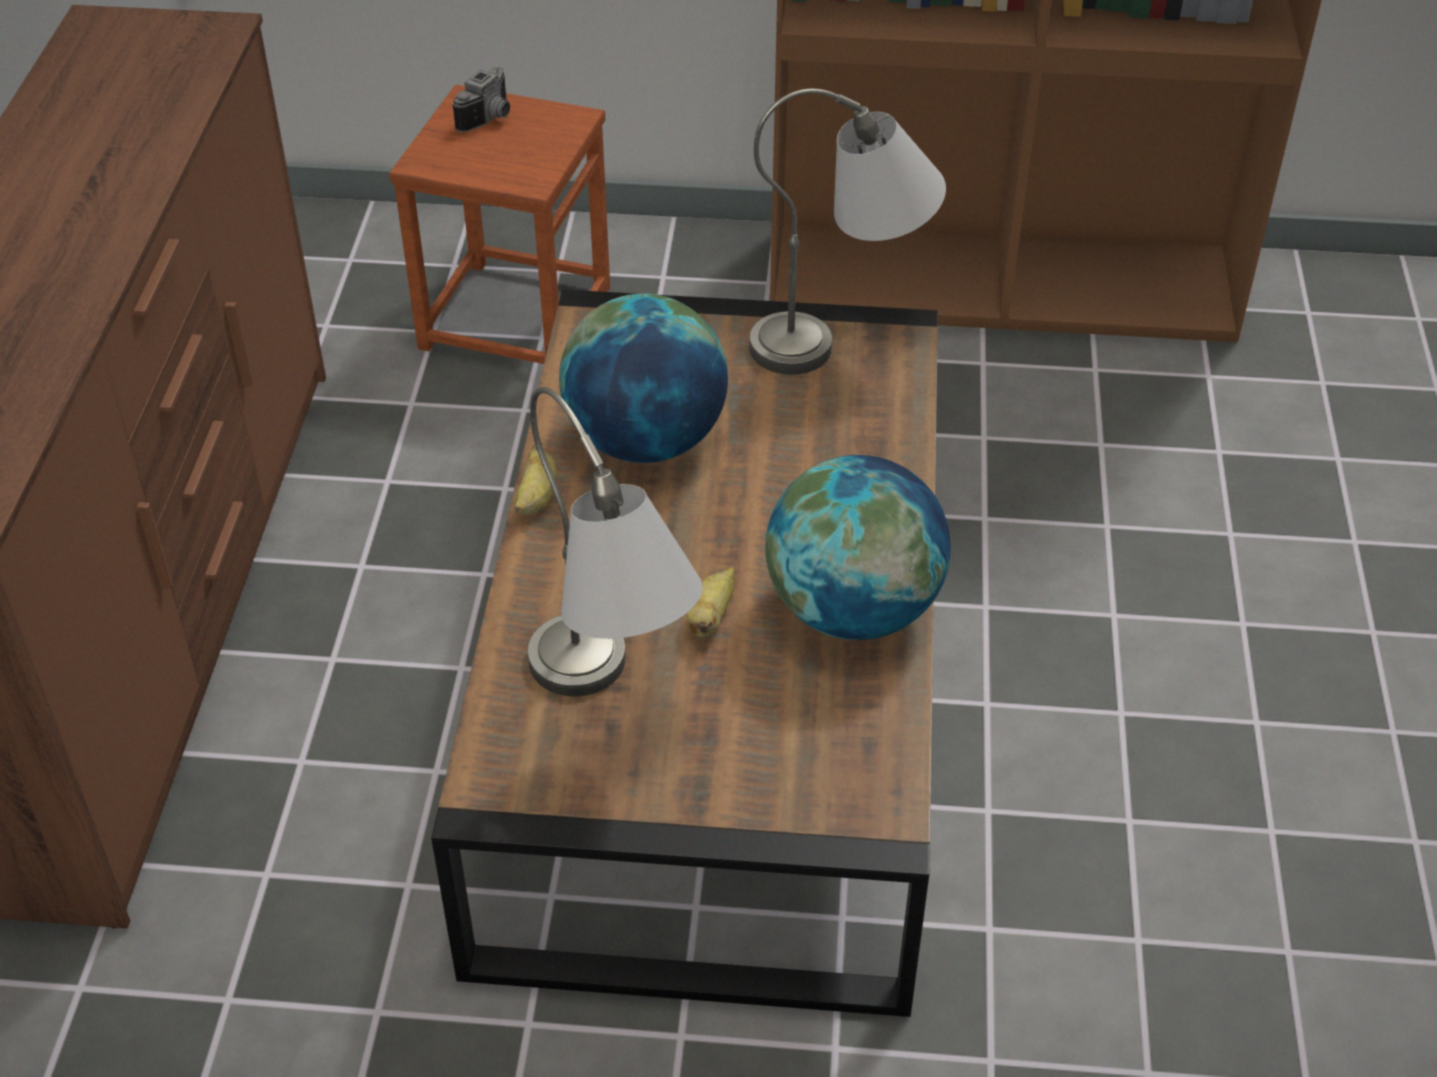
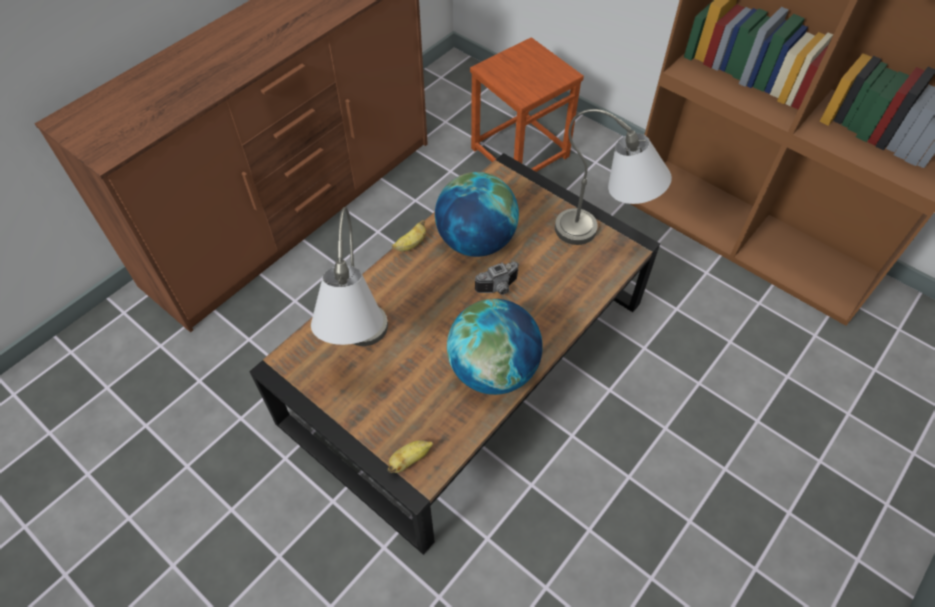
camera: 35 degrees right, 10 degrees up
(491, 118) = (532, 59): camera -> camera (499, 288)
(710, 617) = (432, 338): banana -> banana (410, 460)

